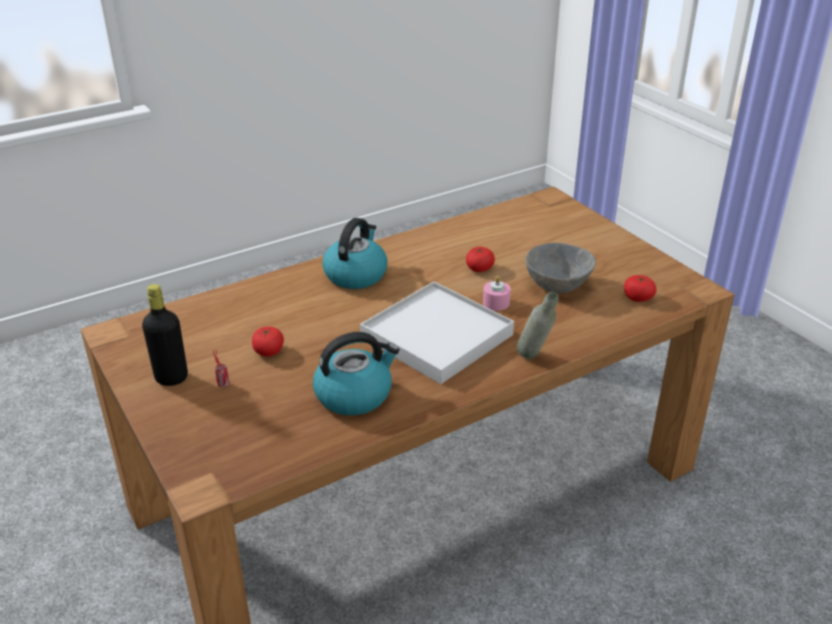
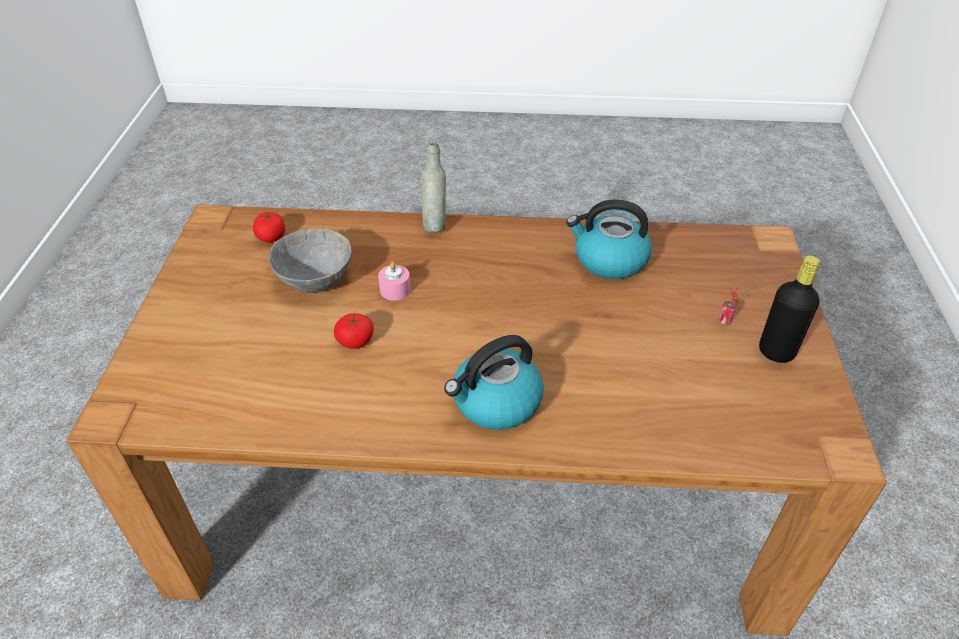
camera: 145 degrees left, 10 degrees up
(268, 351) = (662, 339): tomato -> none
(437, 336) = (489, 281): white tray -> none

